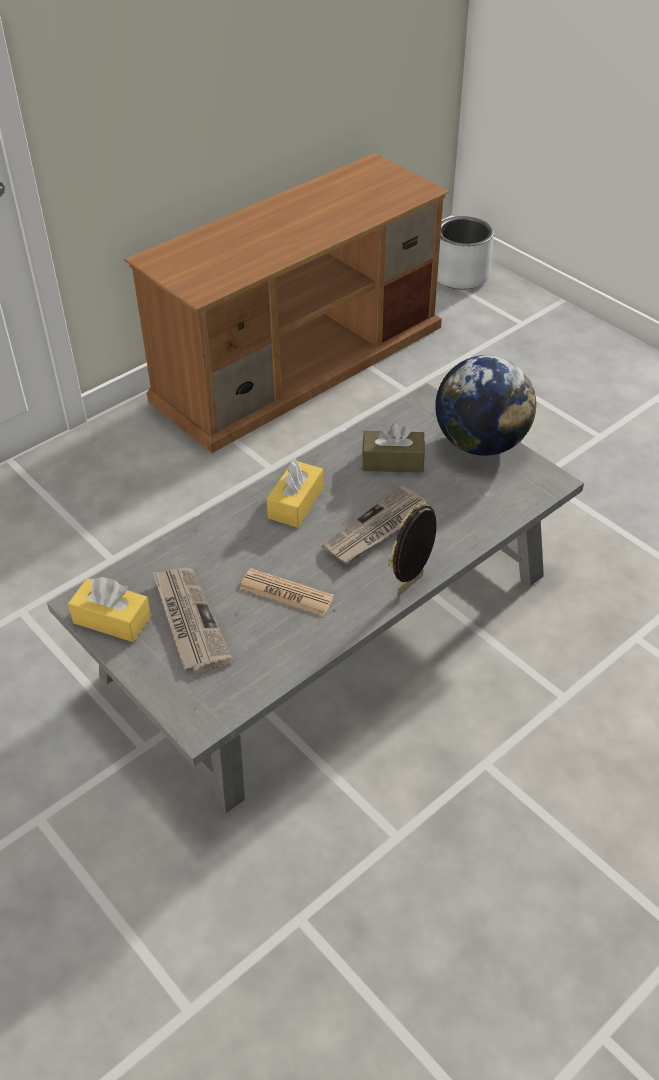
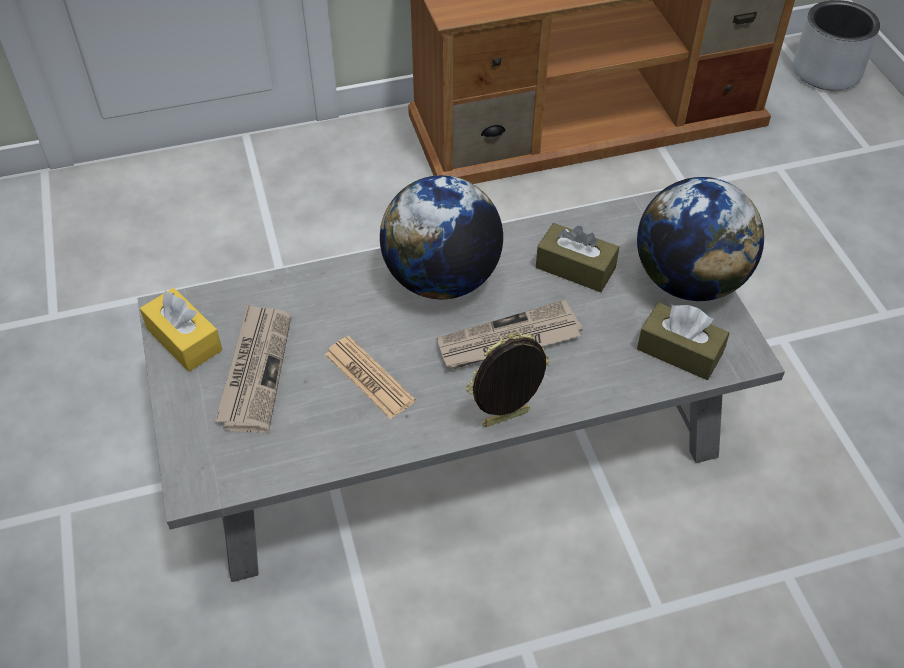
camera: 25 degrees right, 5 degrees up
(296, 503) = (441, 279): yellow tissue box -> globe
(504, 494) = (679, 351): none -> brown tissue box

